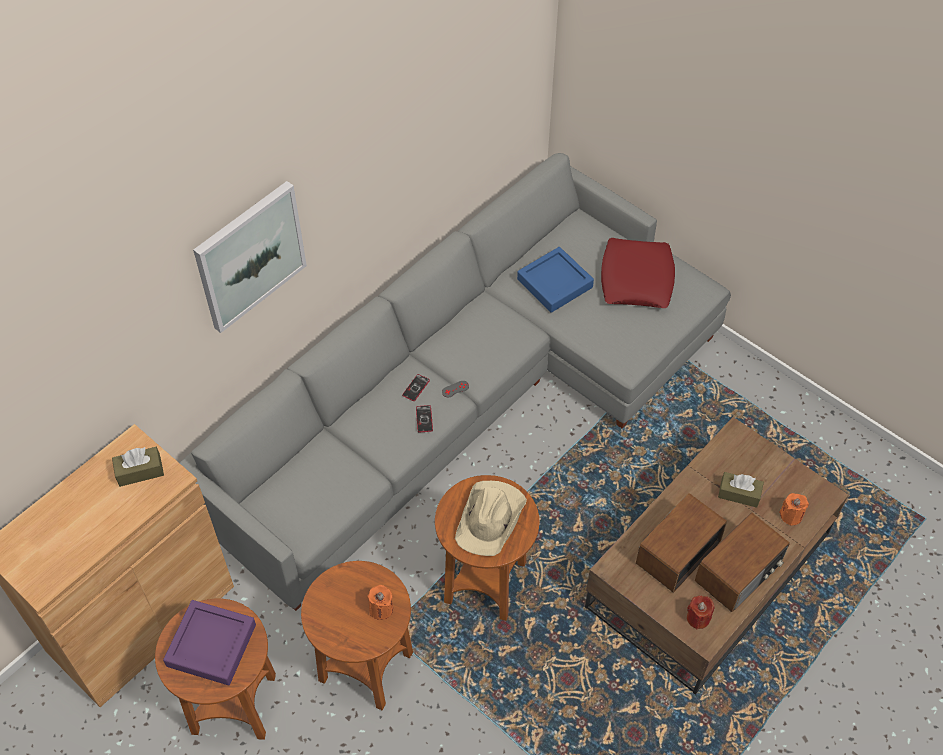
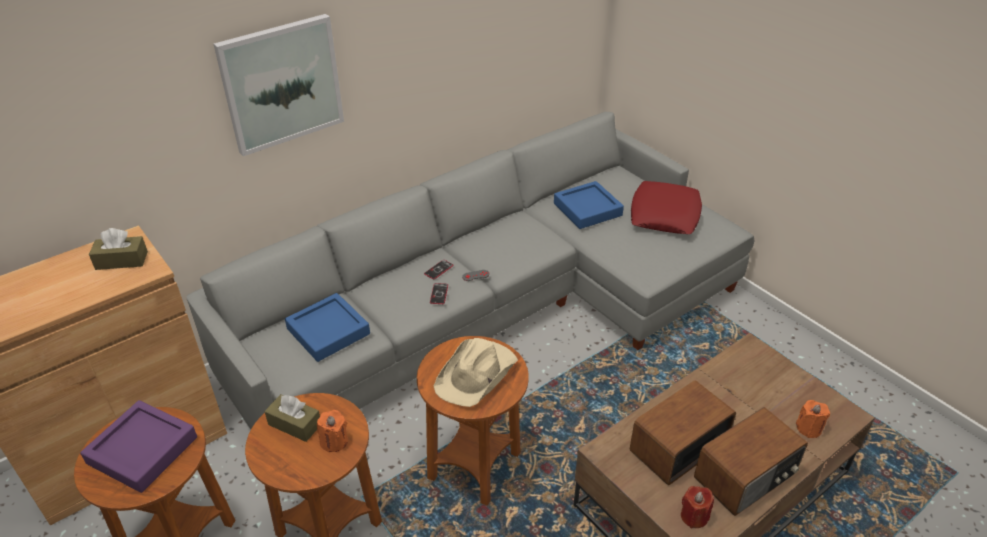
camera: 10 degrees right, 15 degrees down
(326, 481) = (328, 331): none -> blue tray
(739, 494) = (751, 400): brown tissue box -> brown tissue box (295, 424)

